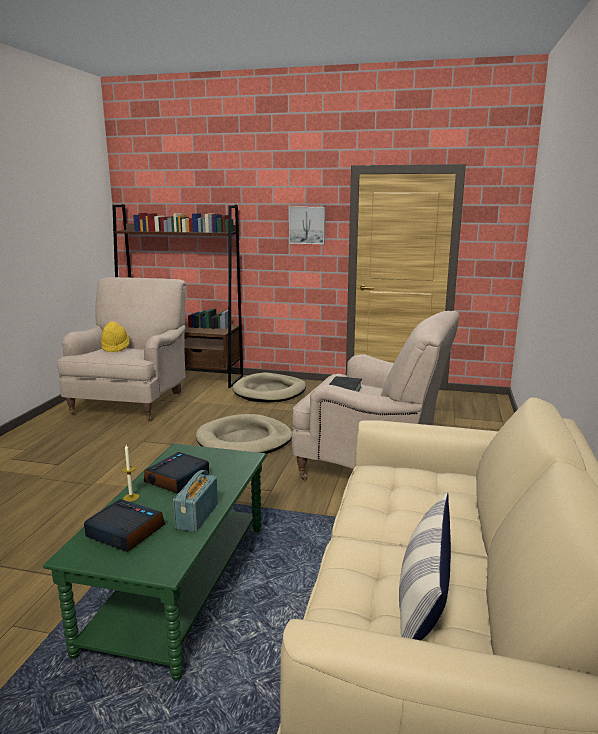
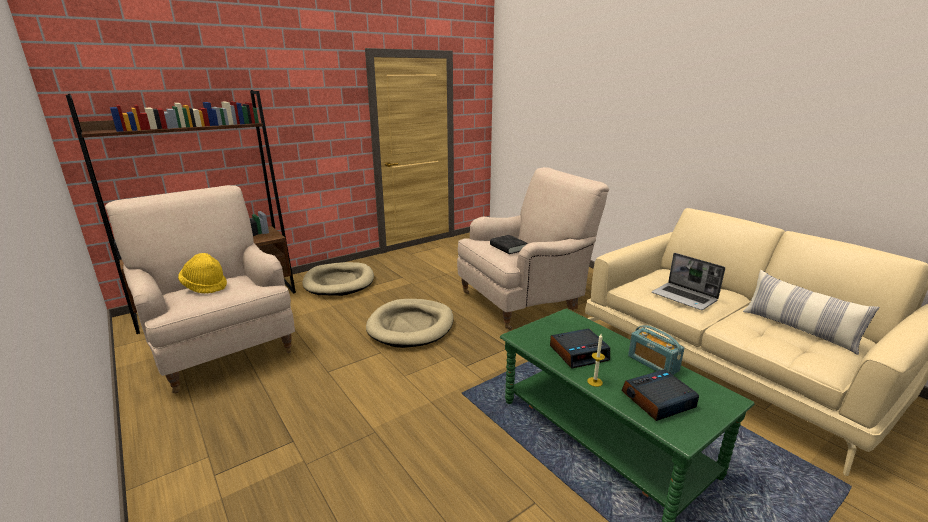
camera: 50 degrees left, 5 degrees up
(177, 479) = (579, 353): alarm clock -> alarm clock turned 90 degrees counterclockwise
(307, 225) = (330, 109): picture -> none
(393, 502) = (685, 297): none -> laptop

